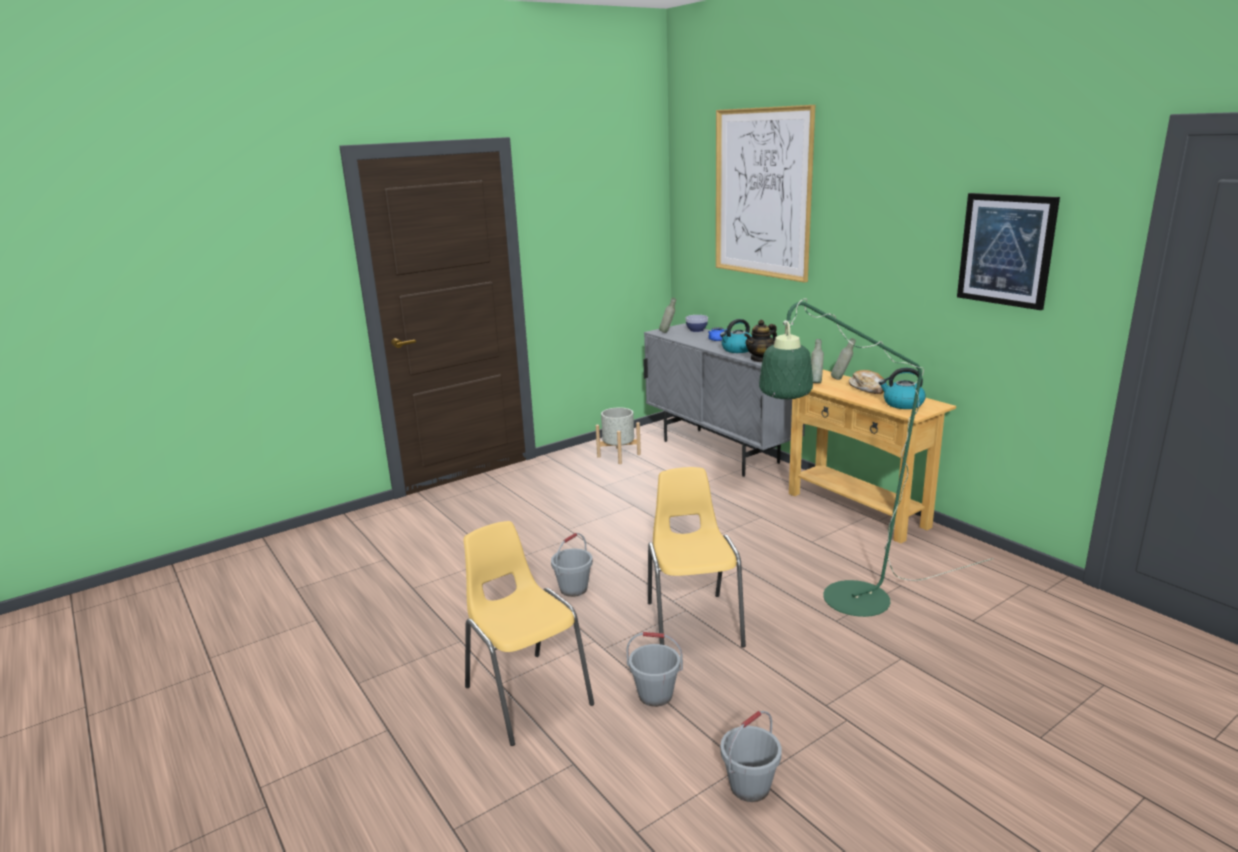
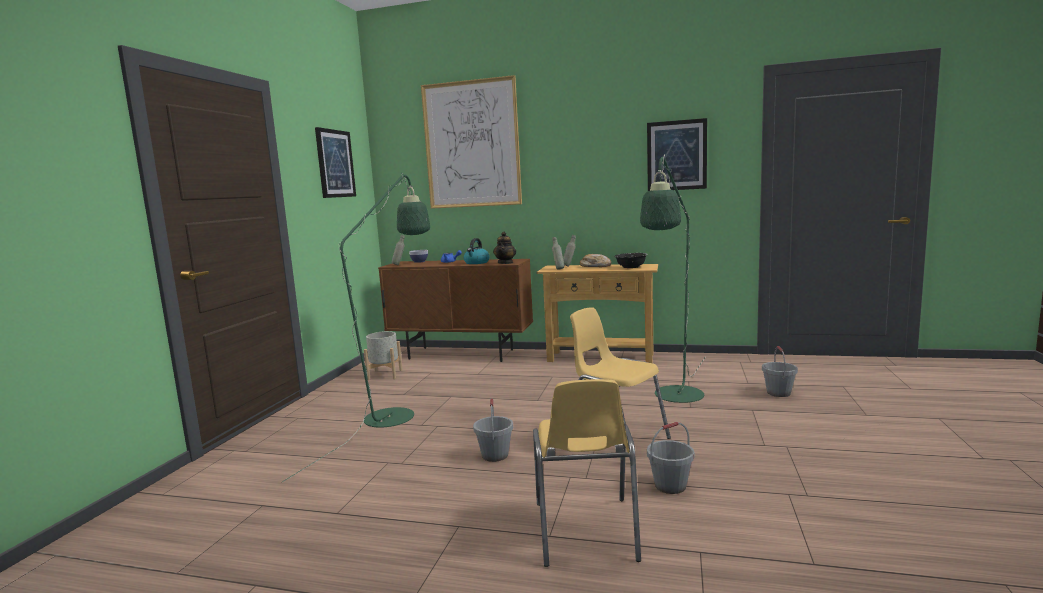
camera: 40 degrees left, 10 degrees down
(527, 695) = (585, 531): yellow chair -> yellow chair turned 105 degrees counterclockwise
(569, 506) = (397, 412): none -> green floor lamp
(603, 211) = (335, 163): none -> picture
(720, 452) = (461, 354): grey cabinet -> brown cabinet
(750, 787) = (813, 502): grey bucket -> grey bucket (779, 393)
(902, 404) = (631, 267): kettle -> black bowl

